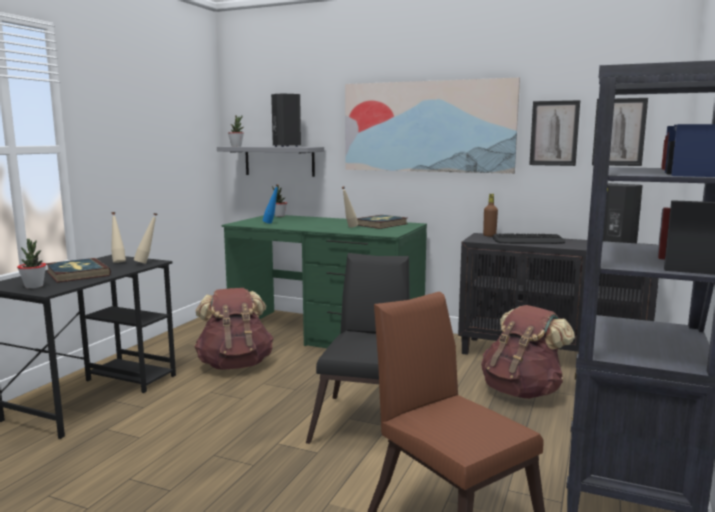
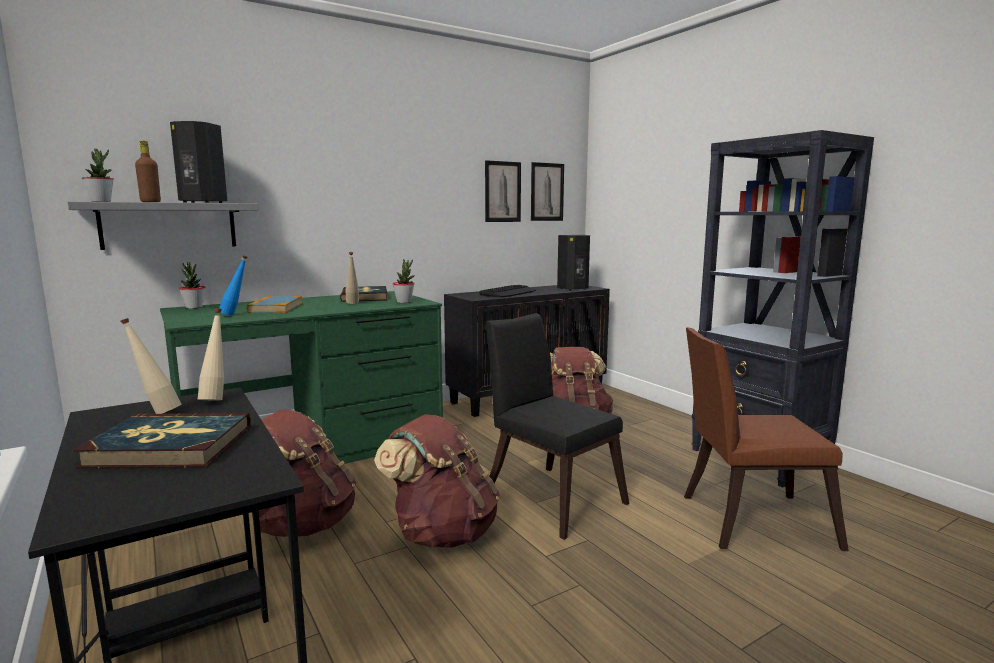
camera: 55 degrees left, 0 degrees up
(34, 286) = (194, 488): potted plant -> potted plant (404, 302)
(268, 402) = (442, 533): none -> brown backpack
(306, 222) = (276, 307): none -> book
(427, 127) = (386, 181): picture -> none
(489, 235) = (467, 294): brown bottle -> brown bottle (150, 202)

